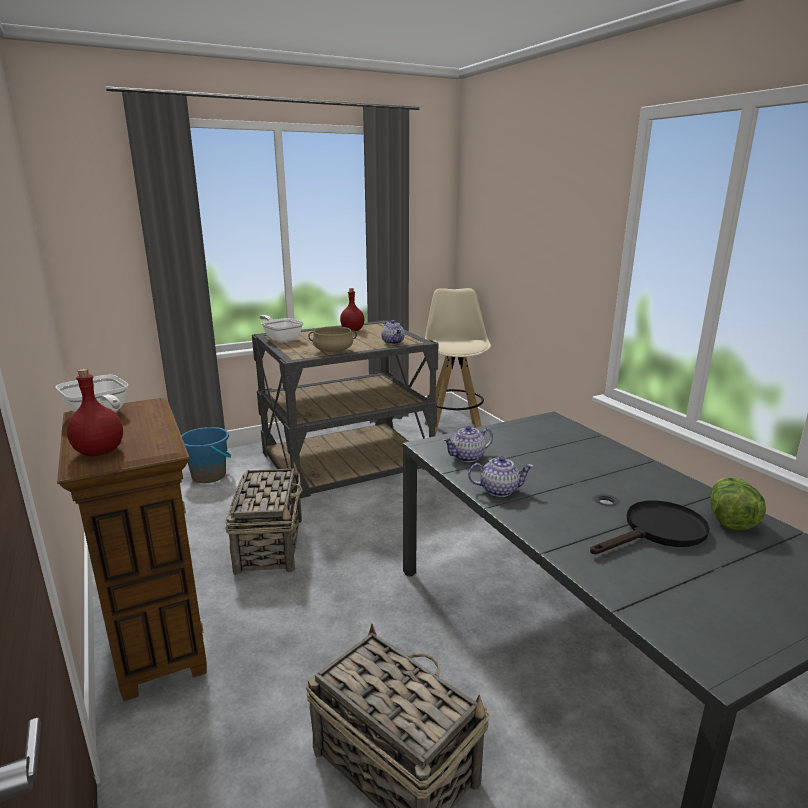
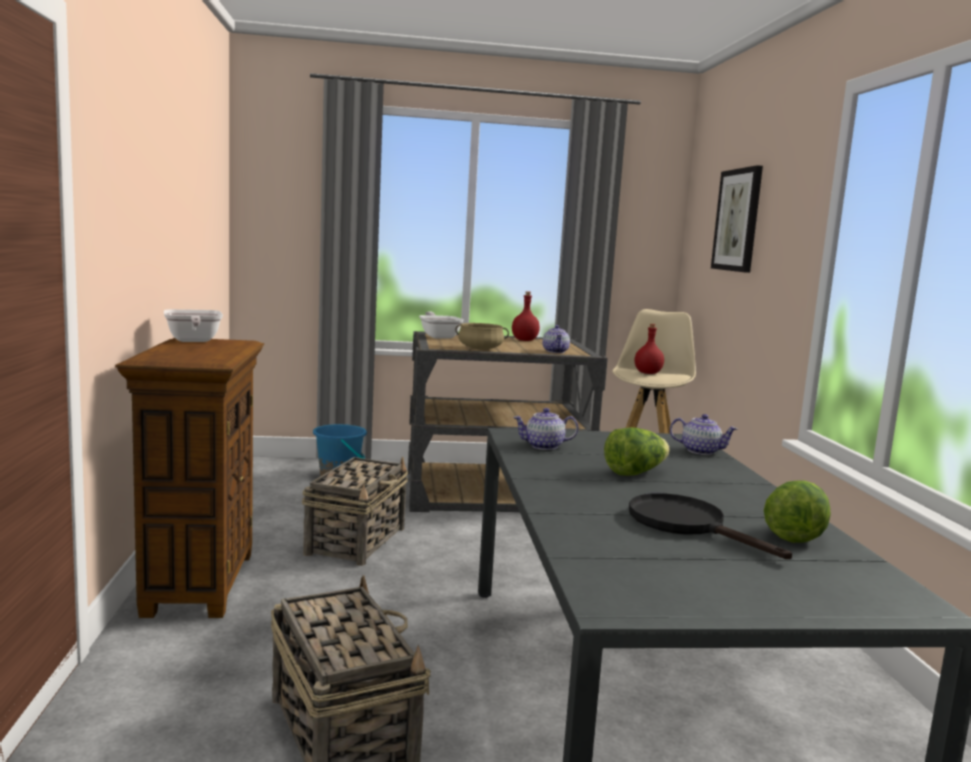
camera: 20 degrees right, 10 degrees down
(98, 452) = (163, 355): red bottle -> red bottle (647, 373)
(499, 490) = (546, 470): teapot -> teapot (701, 451)
(520, 215) = (738, 220): none -> picture
(561, 474) = (634, 473): none -> lettuce
(657, 532) = (687, 525): black frying pan -> black frying pan turned 120 degrees counterclockwise

